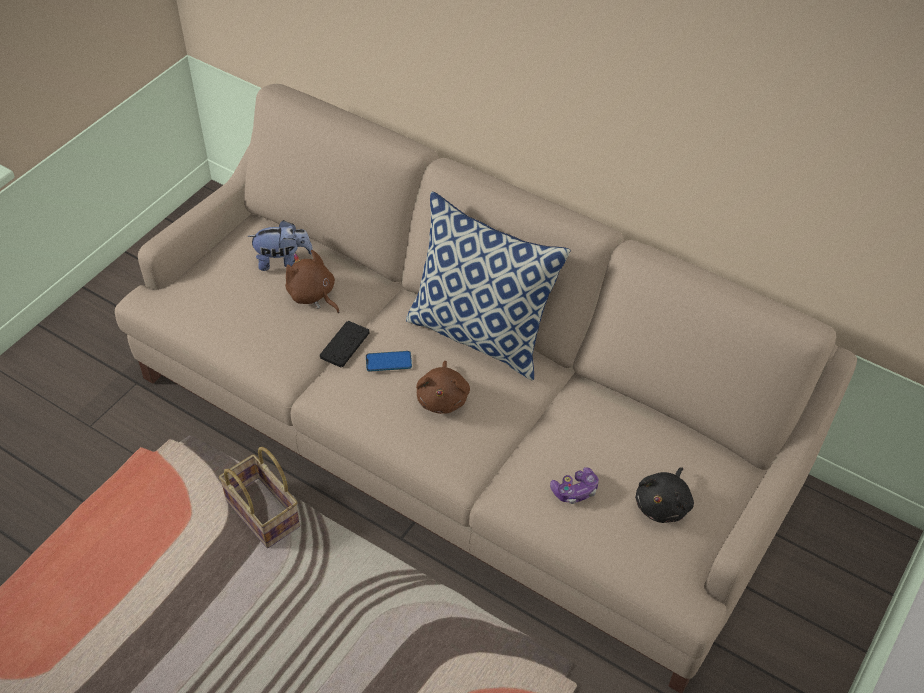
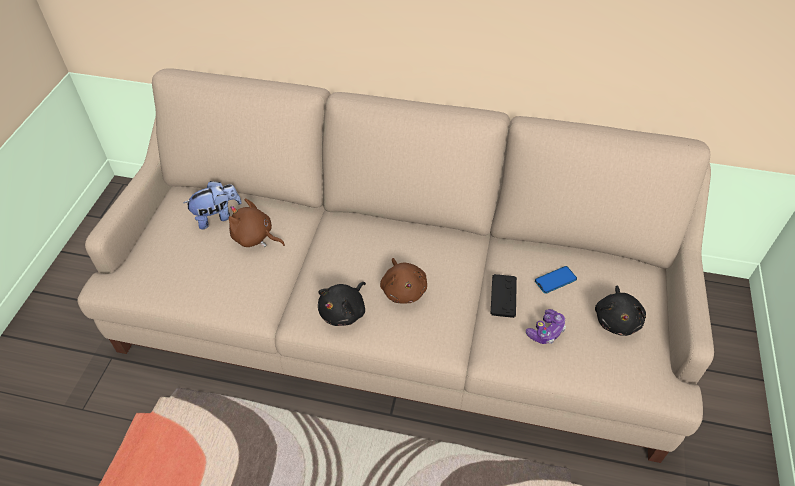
camera: 20 degrees left, 0 degrees up
(265, 514) = (270, 434): basket -> none
(344, 345) = (300, 270): black game controller -> black game controller (503, 296)
(370, 402) = (344, 311): none -> black plush toy
(388, 362) = (345, 273): phone -> phone (555, 280)
(481, 334) = (408, 229): pillow -> none

